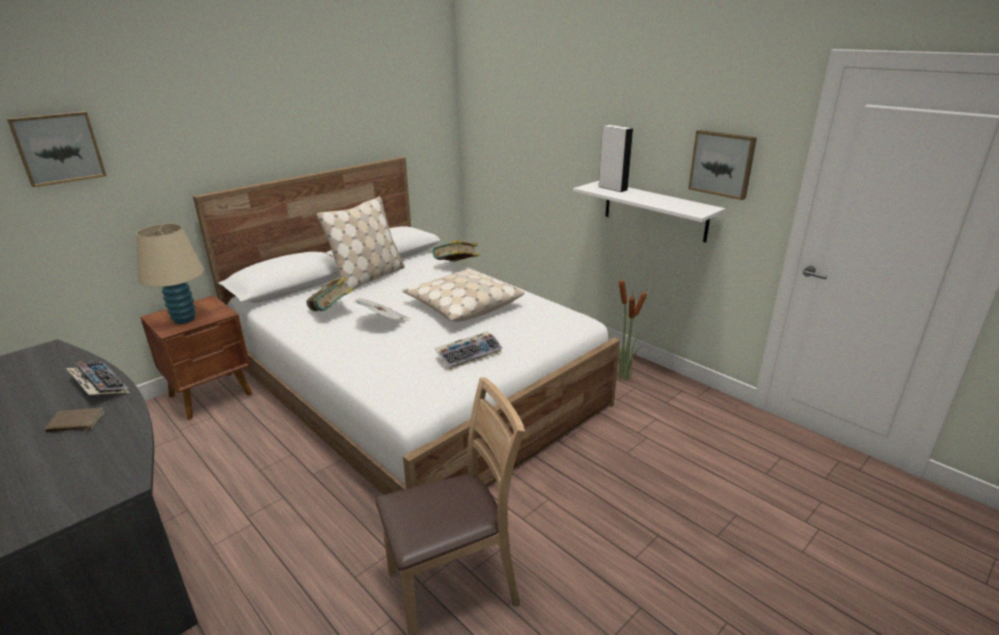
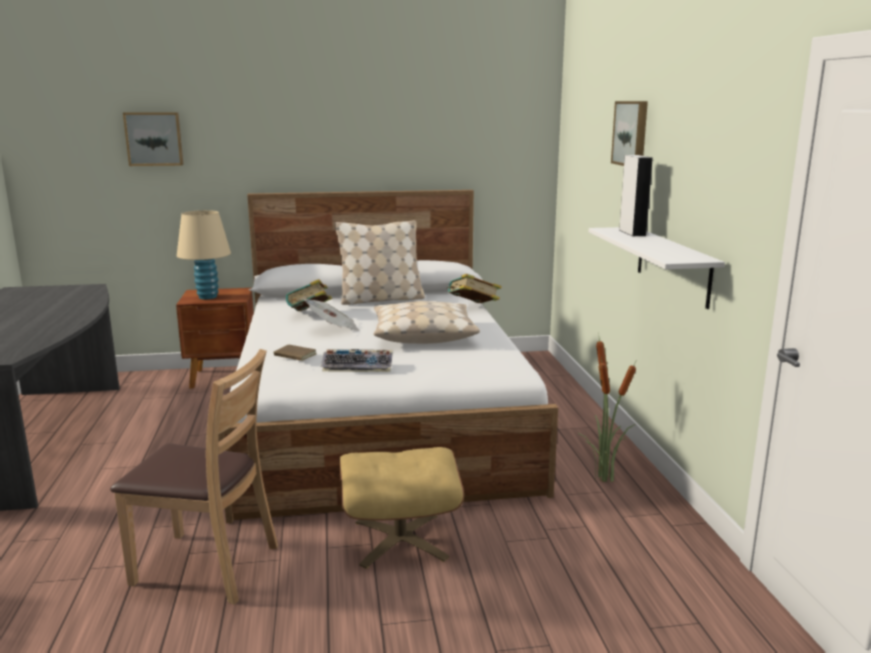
camera: 35 degrees right, 10 degrees down
(75, 423) = (37, 324): brown book -> brown book (294, 355)
(98, 385) = (81, 310): keyboard -> none
(563, 485) = (400, 539): none -> beige ottoman
(722, 164) = (724, 201): picture -> picture (632, 133)

